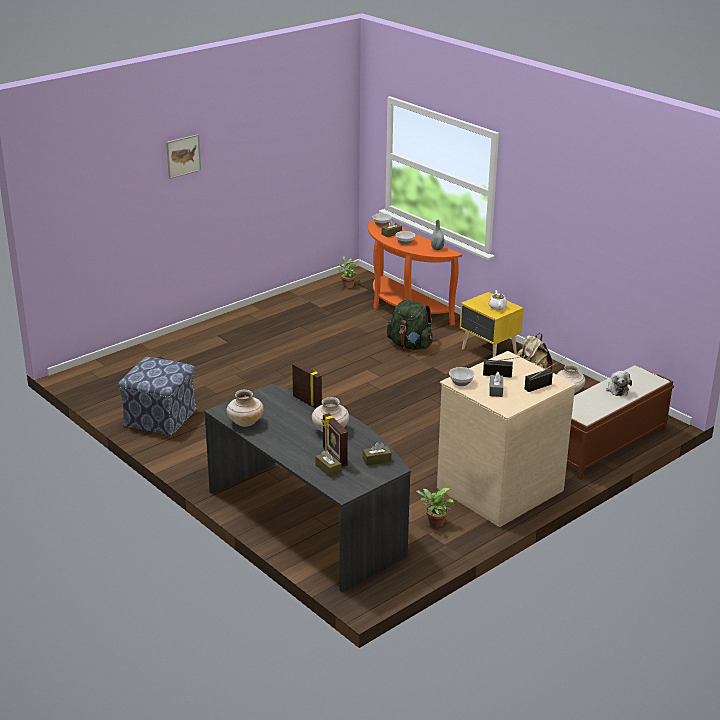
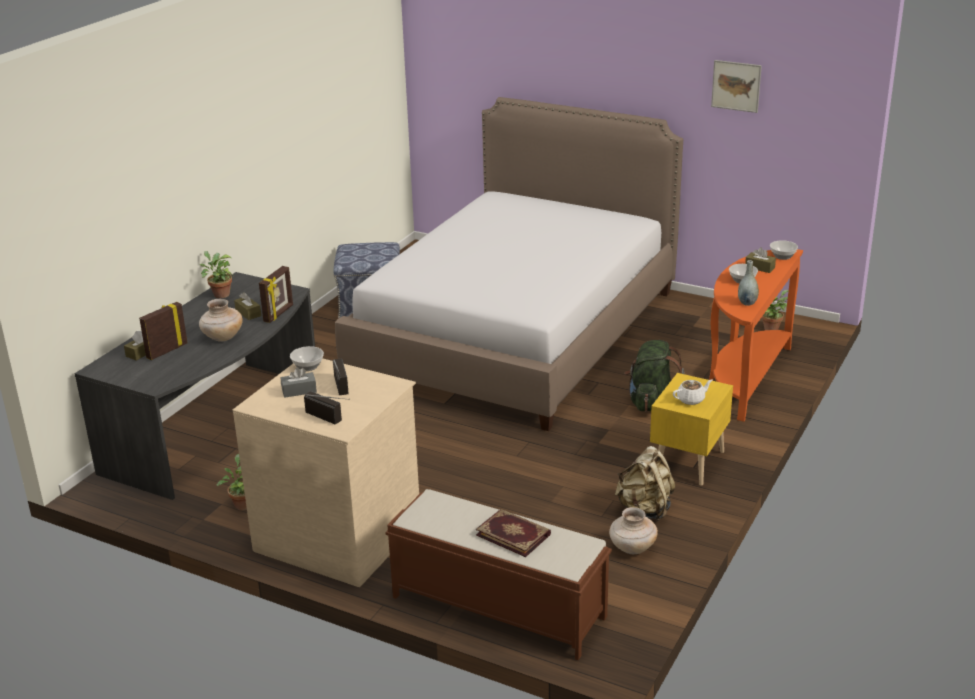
camera: 70 degrees right, 0 degrees up
(183, 156) = (580, 67): picture -> picture (736, 86)
(245, 422) = (220, 294): beige vase -> potted plant
(270, 368) = (517, 333): none -> bed
(376, 460) = (168, 373): brown tissue box -> brown tissue box (248, 313)
(617, 389) = (513, 534): plush toy -> book

